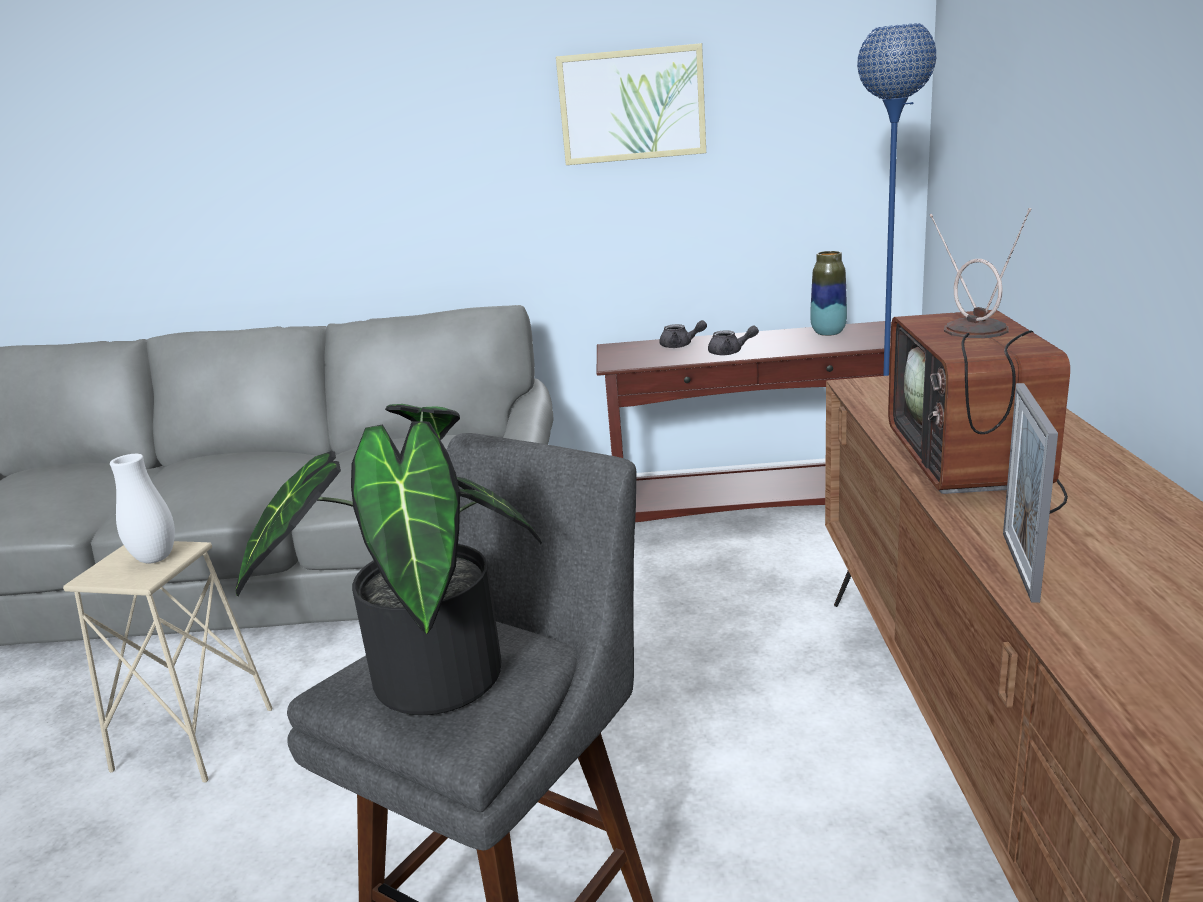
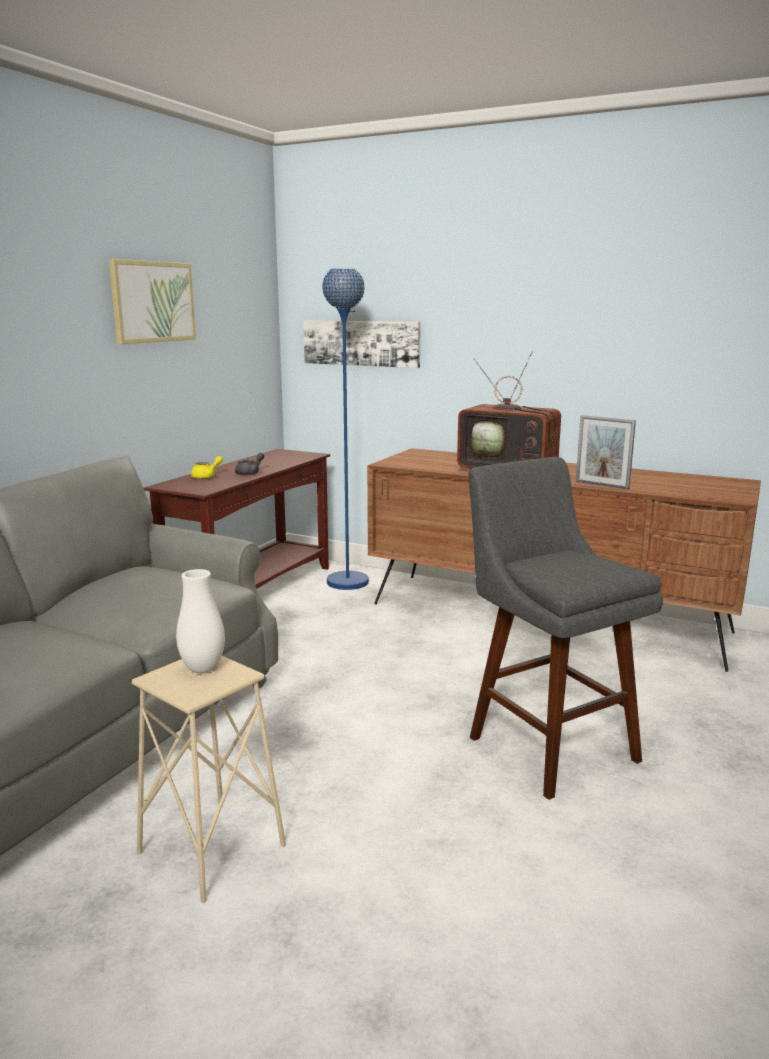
camera: 65 degrees left, 5 degrees down
(424, 675) = (577, 569): potted plant -> none
(680, 345) = (207, 476): grey teapot -> yellow teapot
(828, 333) = (268, 457): vase -> none
(985, 156) = (361, 343): none -> picture

